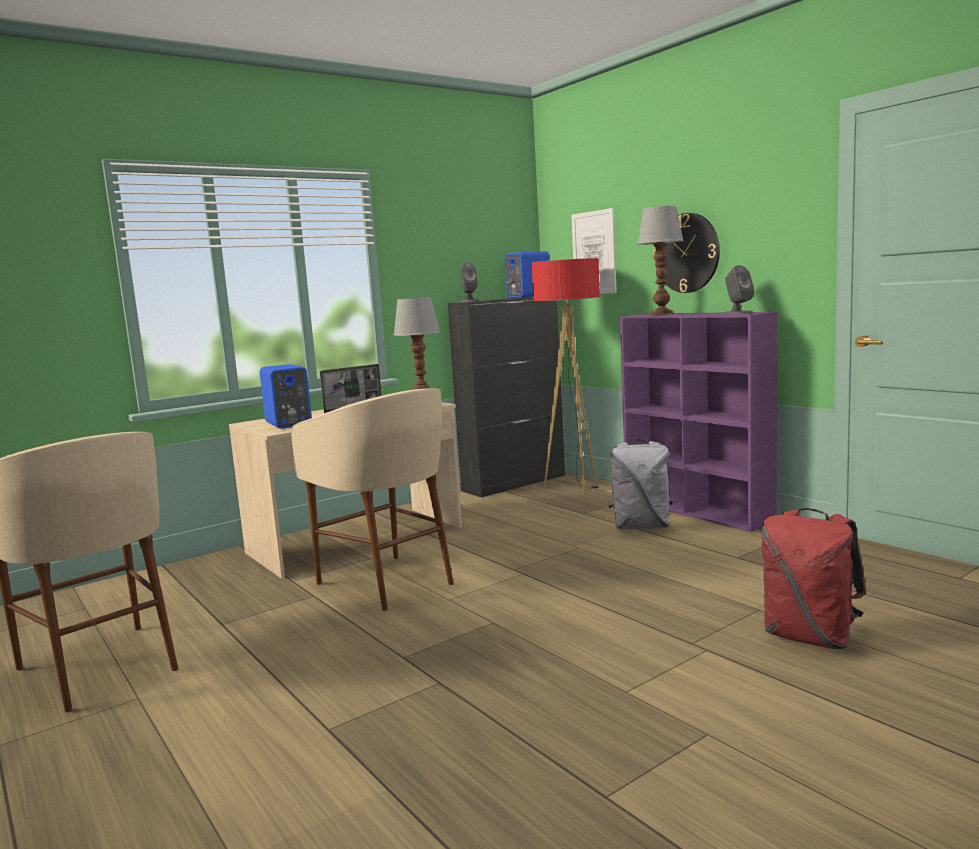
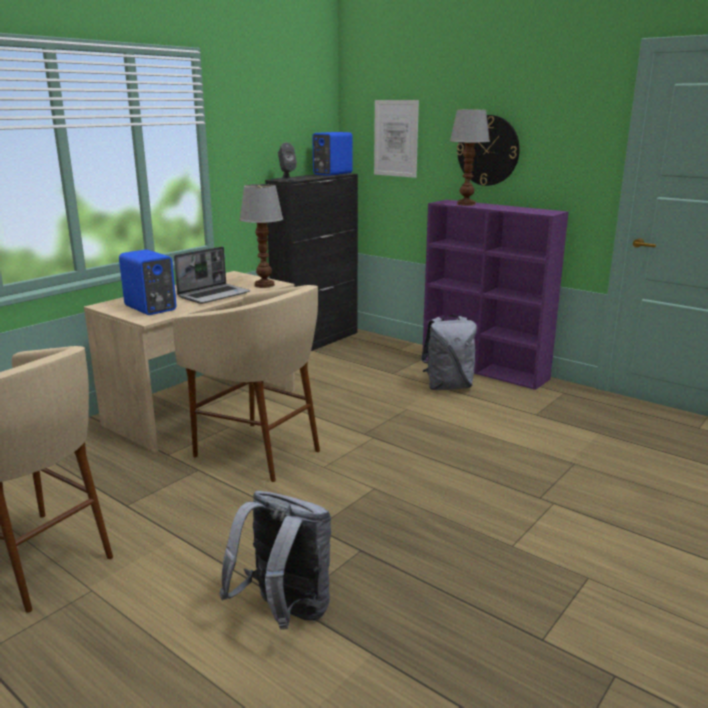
camera: 15 degrees left, 10 degrees up
(315, 737) = (284, 613): none -> grey backpack
(575, 490) = (374, 349): floor lamp -> none
(738, 313) = (536, 210): grey speaker -> none
(810, 637) = (621, 487): red backpack -> none

